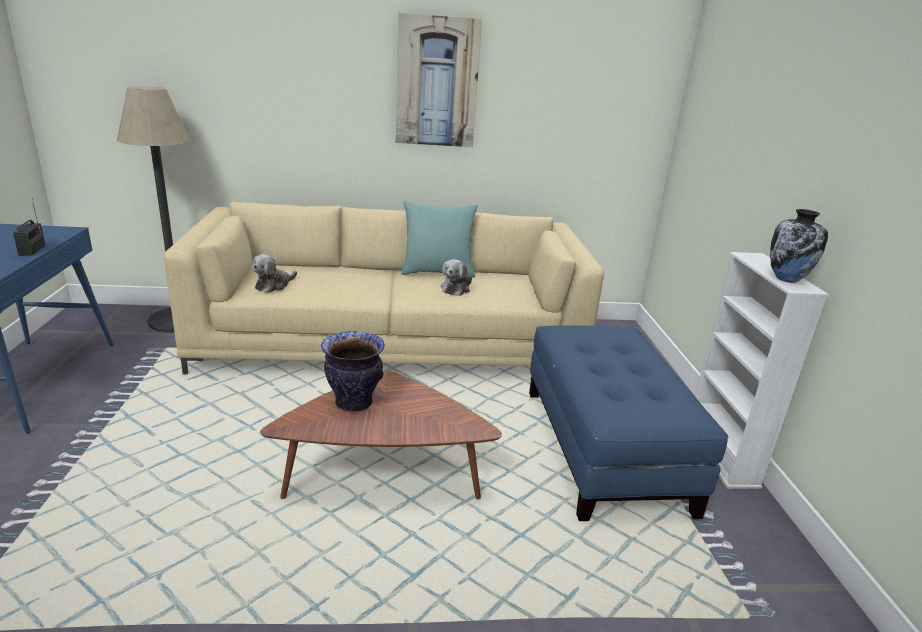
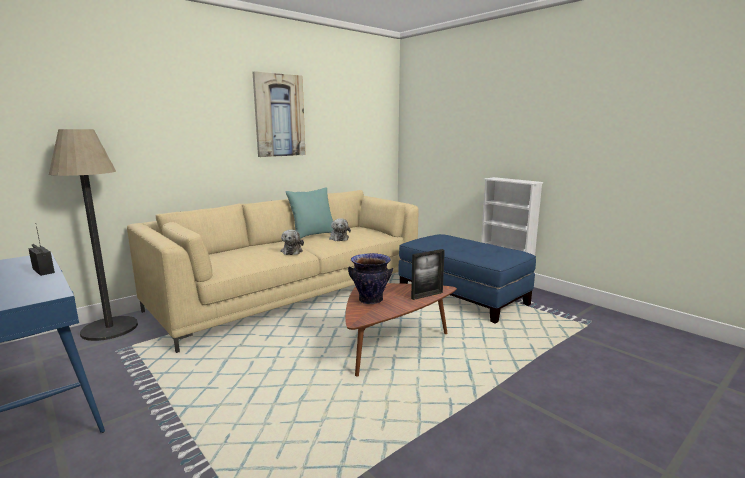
camera: 35 degrees left, 10 degrees down
(274, 285) = (230, 262): plush toy -> plush toy (292, 251)
(434, 430) = (427, 295): none -> picture frame
(787, 279) = (523, 181): vase -> none

